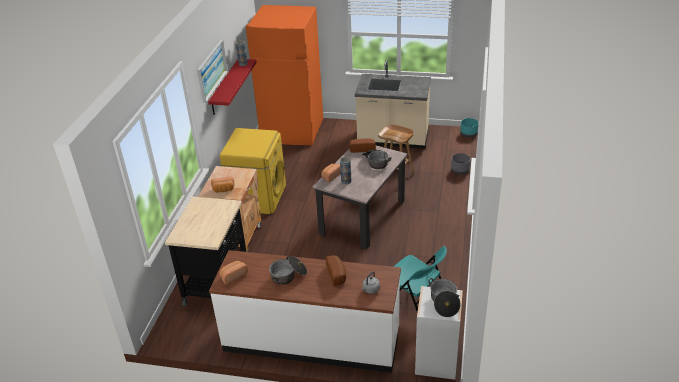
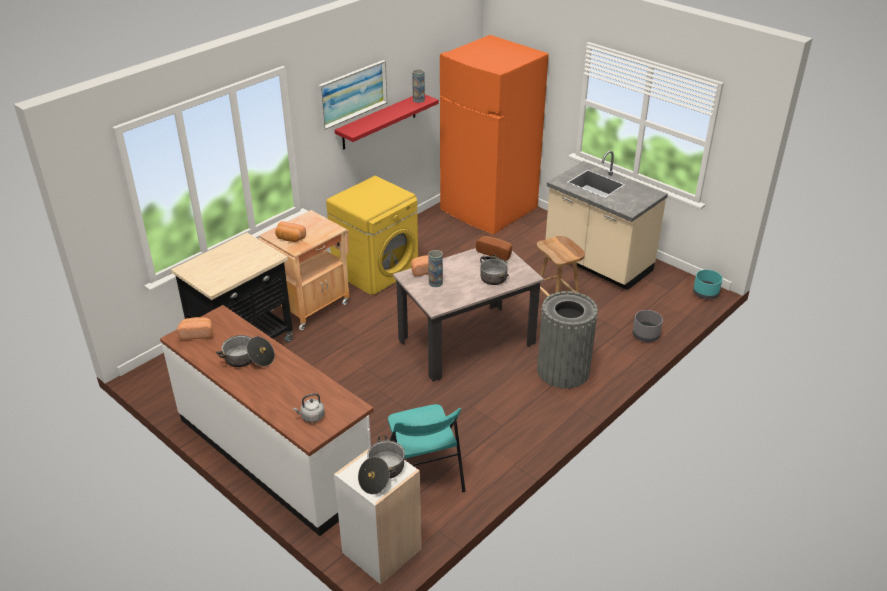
camera: 30 degrees right, 0 degrees up
(337, 275) = (297, 382): bread -> none
(435, 210) = (563, 371): none -> grey trash can

